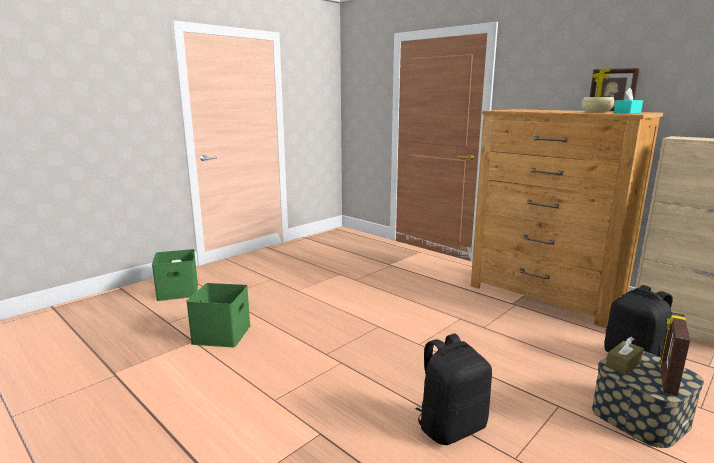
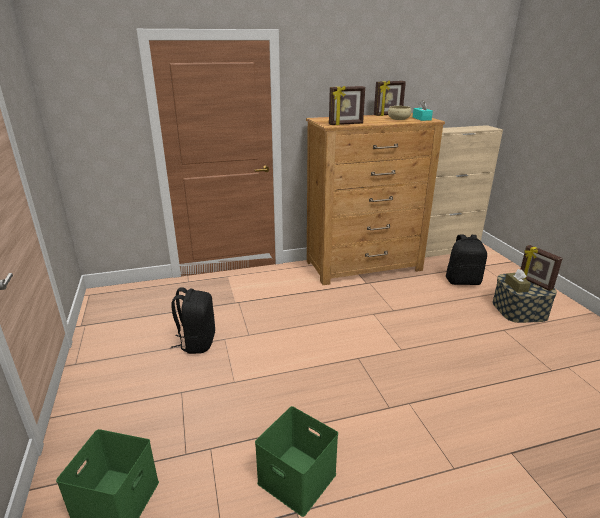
camera: 60 degrees left, 10 degrees up
(451, 426) = (516, 381): black backpack -> black backpack (197, 342)
(513, 110) = (346, 124): none -> picture frame

